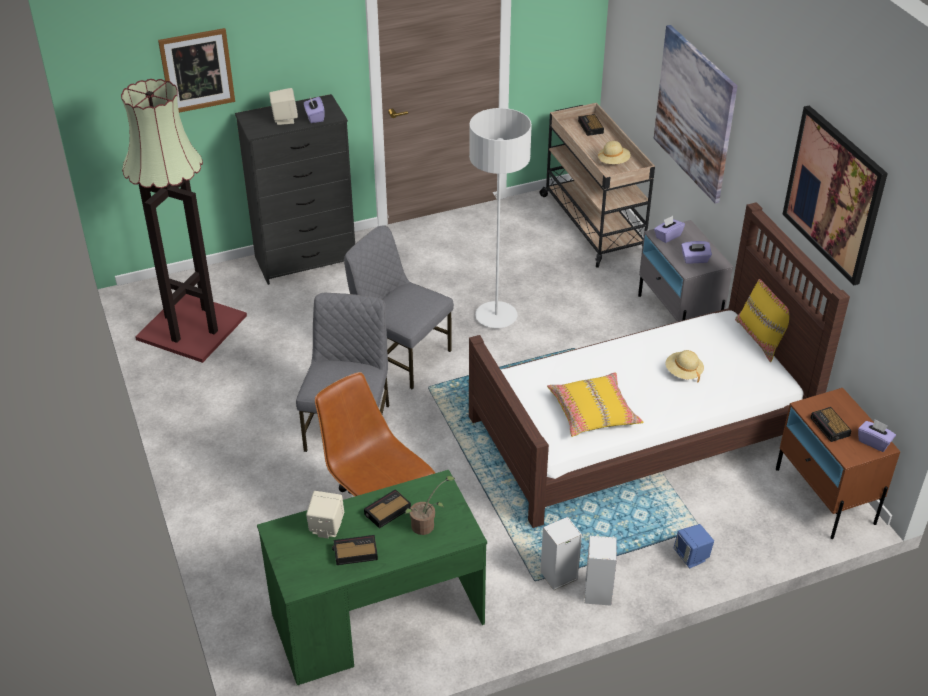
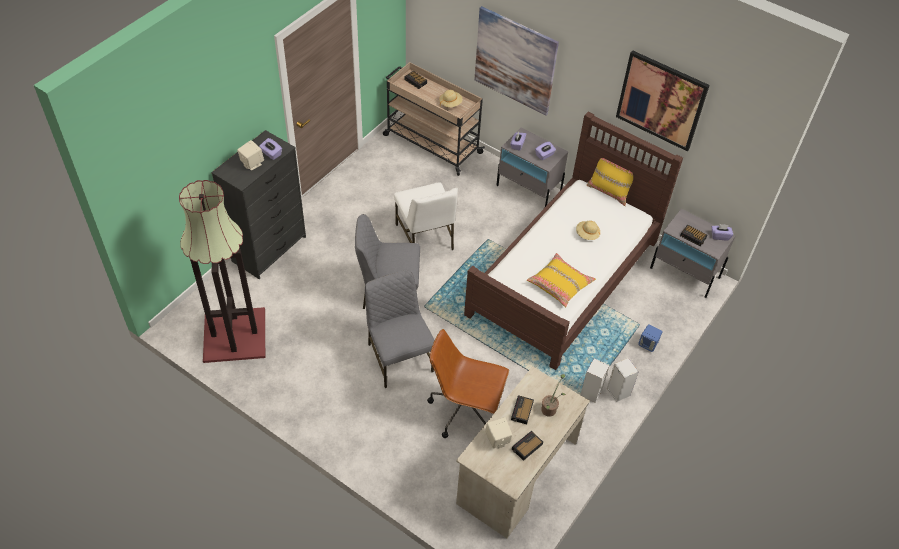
camera: 35 degrees left, 10 degrees up
(197, 70) = (184, 155): picture -> none
(377, 619) = (517, 473): green desk -> beige desk
(496, 316) = (425, 237): grey floor lamp -> white chair
(825, 496) = (685, 273): brown nightstand -> grey nightstand

